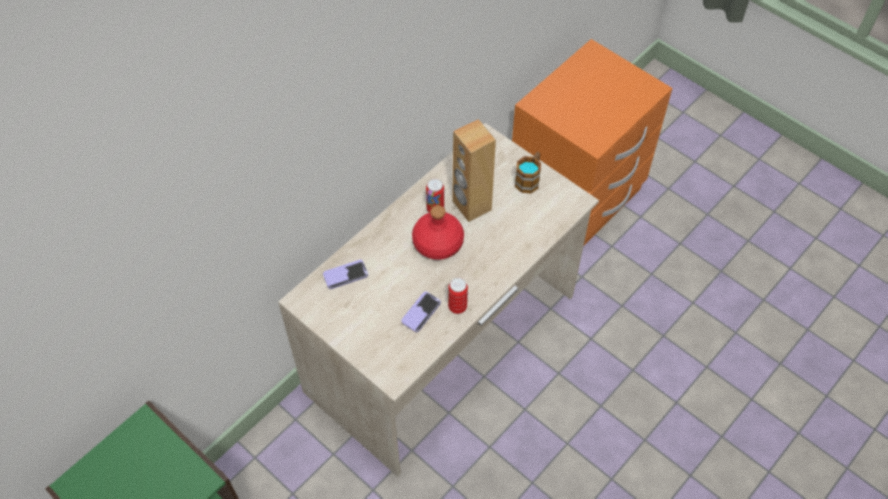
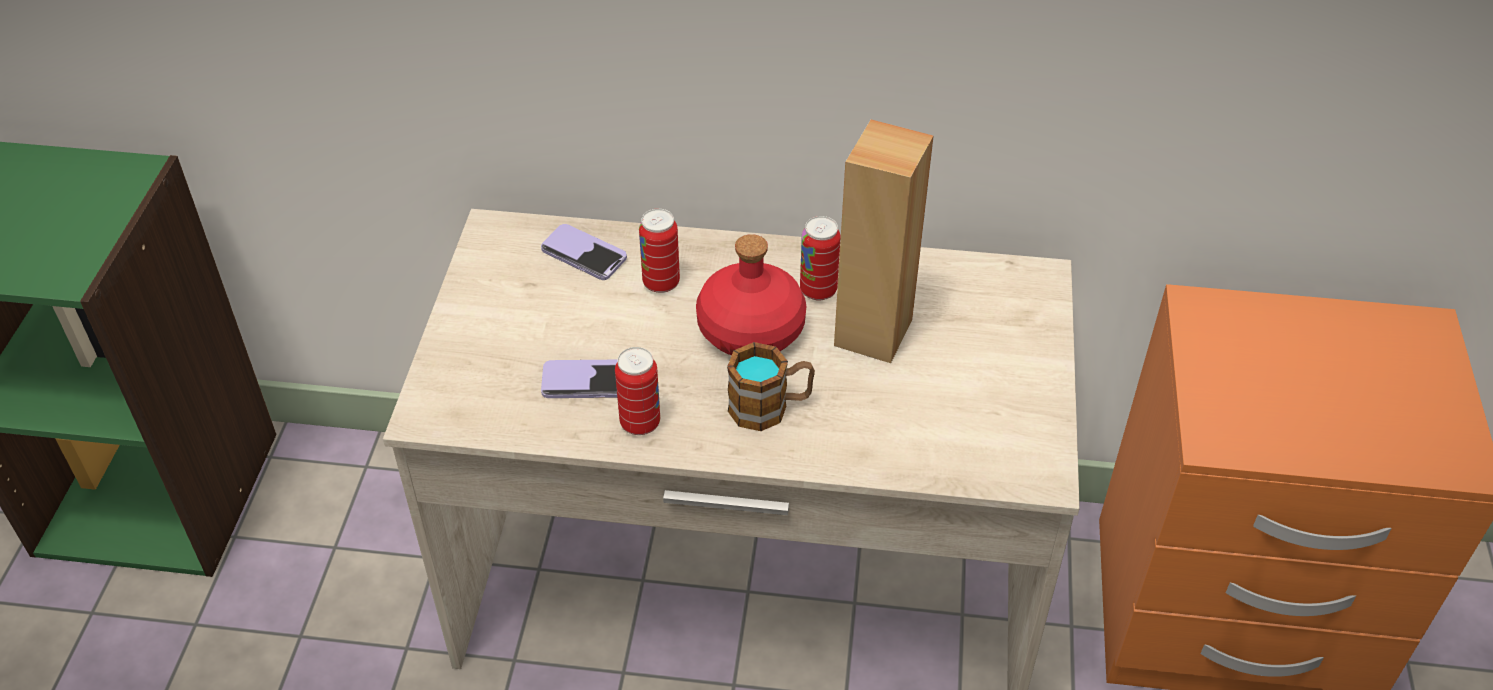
camera: 55 degrees right, 10 degrees down
(386, 257) = (661, 283): none -> can
(529, 179) = (1013, 380): mug -> mug (770, 407)

